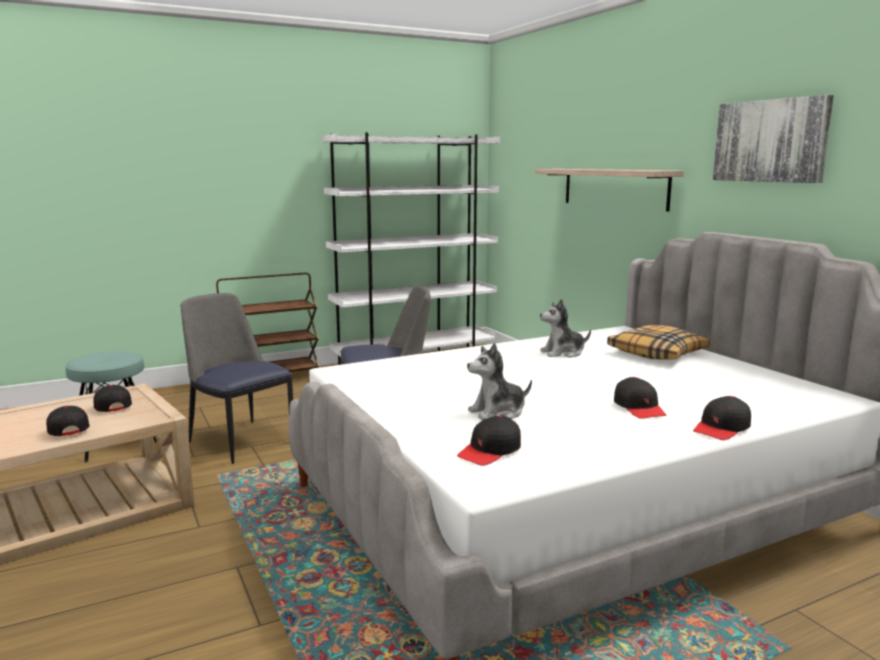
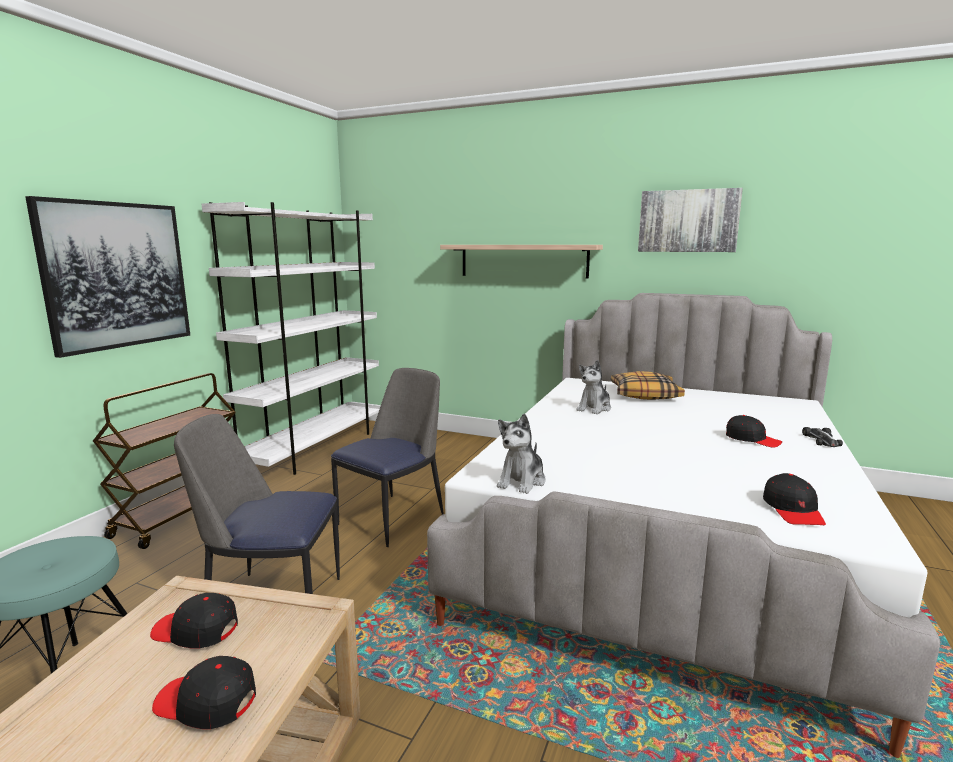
camera: 40 degrees left, 0 degrees up
(247, 191) = (117, 275): none -> picture
(498, 412) = (700, 473): plush toy -> plush toy (522, 481)
(722, 428) = (821, 440): black cap -> toy car

